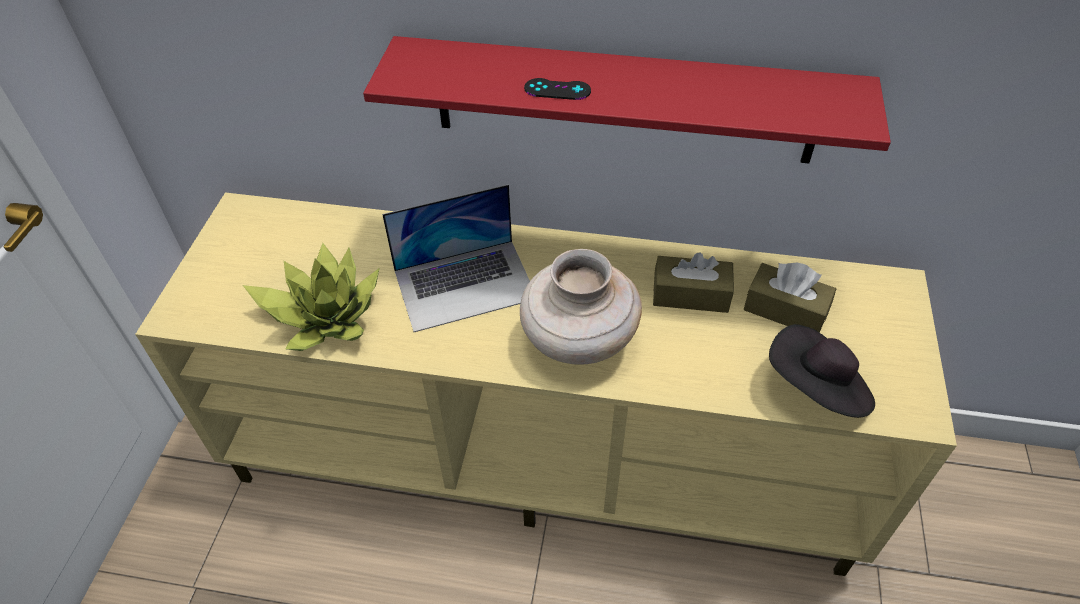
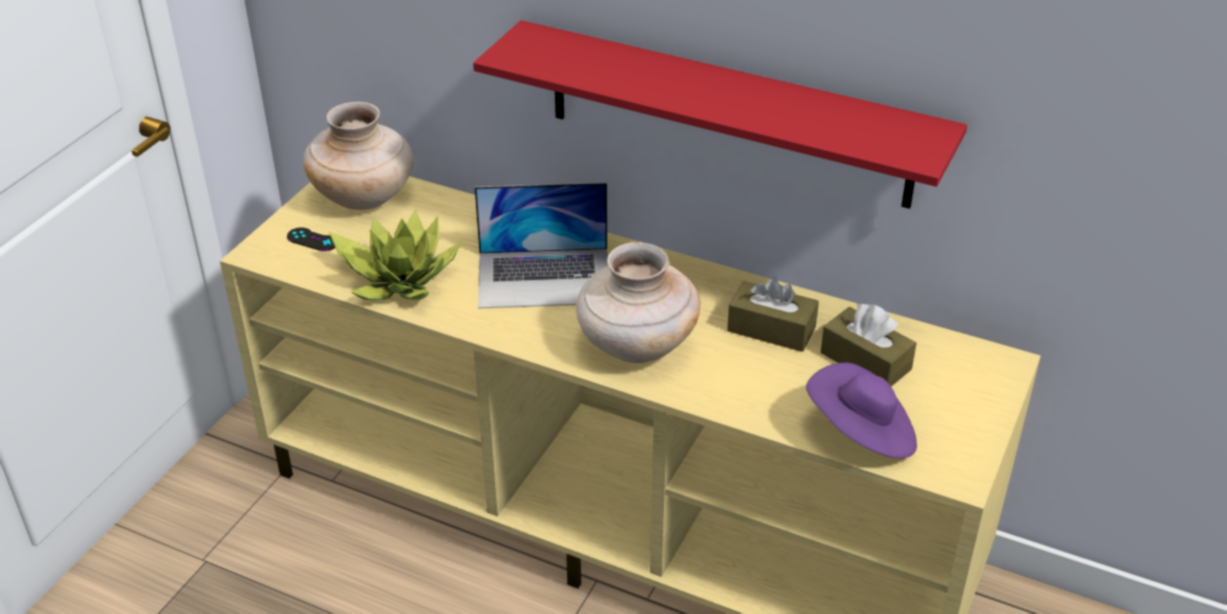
camera: 15 degrees right, 10 degrees down
(263, 232) = (364, 197): none -> beige vase
(557, 89) = (648, 86): black game controller -> black game controller (312, 240)
(817, 389) = (861, 433): black hat -> purple hat

